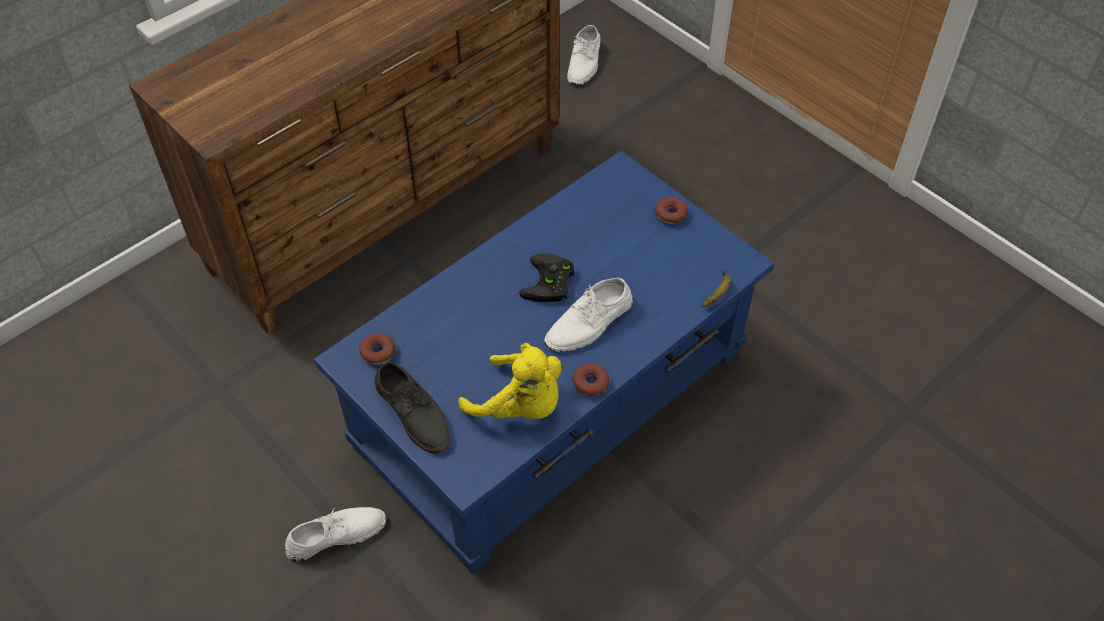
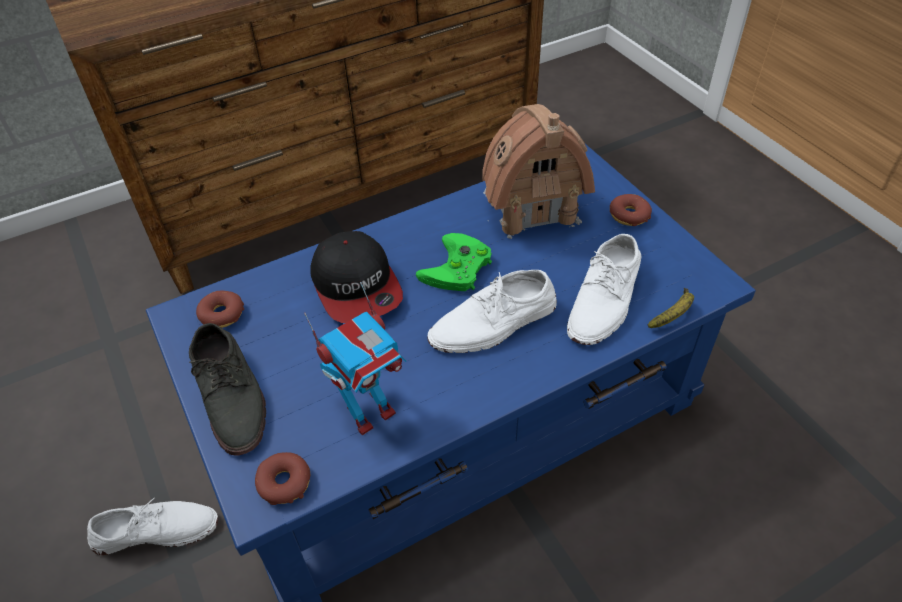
camera: 15 degrees right, 5 degrees down
(475, 311) = (357, 286): none -> cap
(520, 405) = (369, 412): yellow plush toy -> toy robot
(549, 283) = (457, 269): black game controller -> green game controller
(585, 62) = (578, 96): white shoe -> white shoe (605, 300)
(590, 383) = (472, 400): donut -> donut (284, 483)
(592, 219) = (531, 207): none -> toy house

